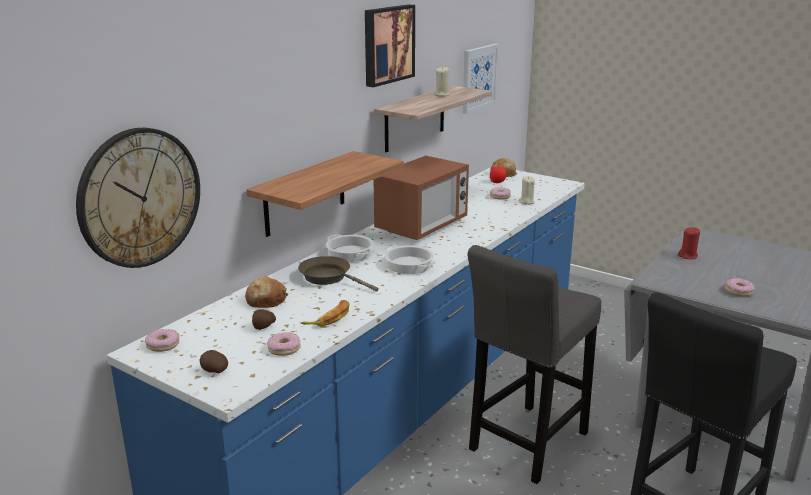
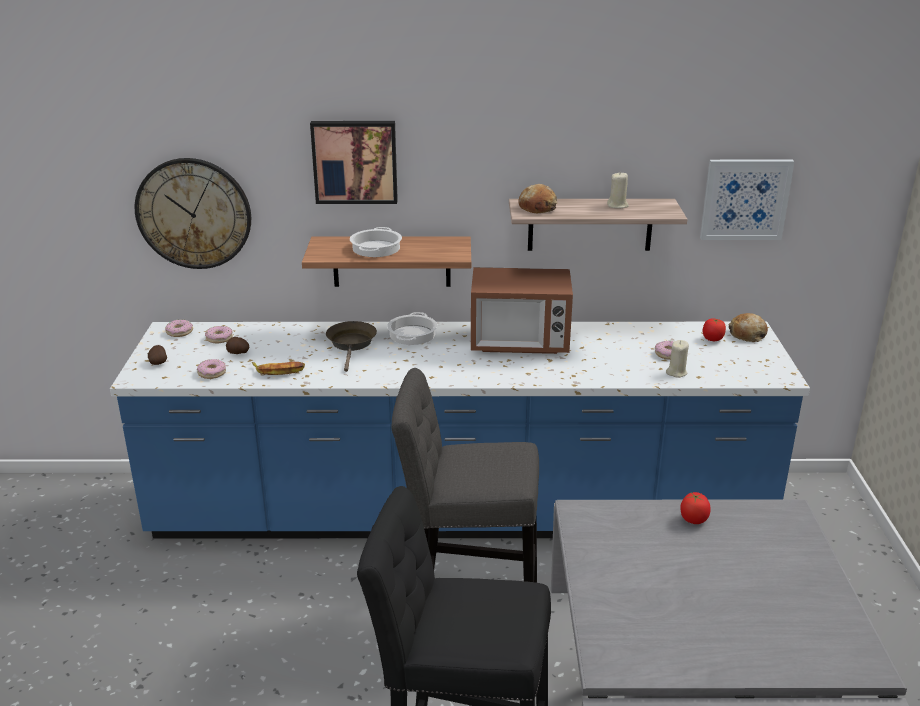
camera: 55 degrees right, 5 degrees up
(266, 300) = (283, 337): bread -> bread (538, 207)
(387, 44) = (538, 132): picture -> picture (355, 161)
(408, 265) = (420, 366): cooking pot -> cooking pot (375, 248)
(688, 256) = (693, 520): red candle -> tomato
(738, 291) = (628, 578): donut -> donut (219, 338)

